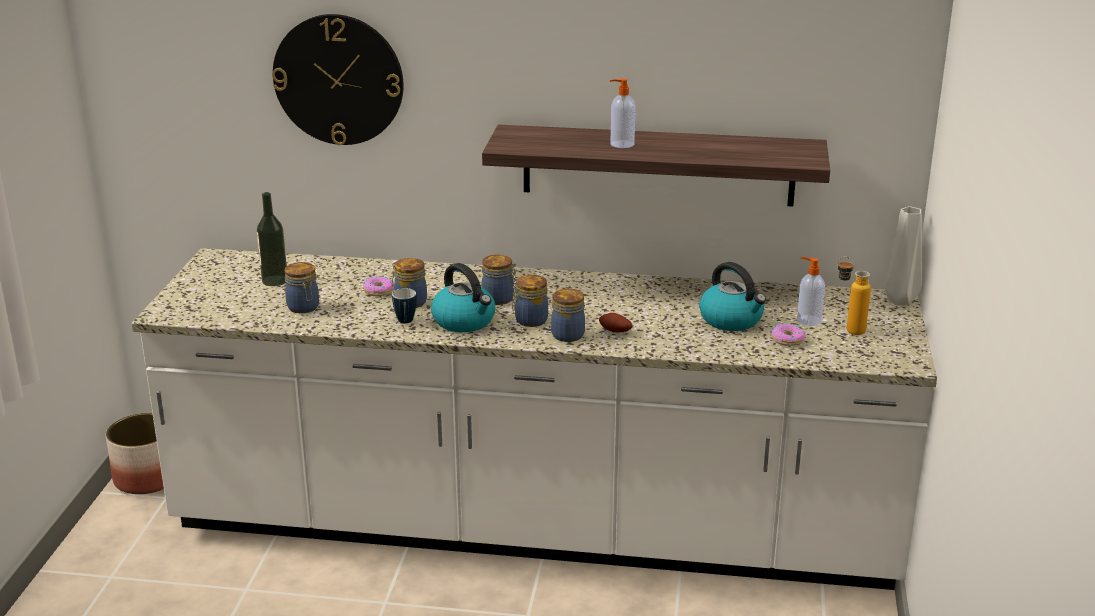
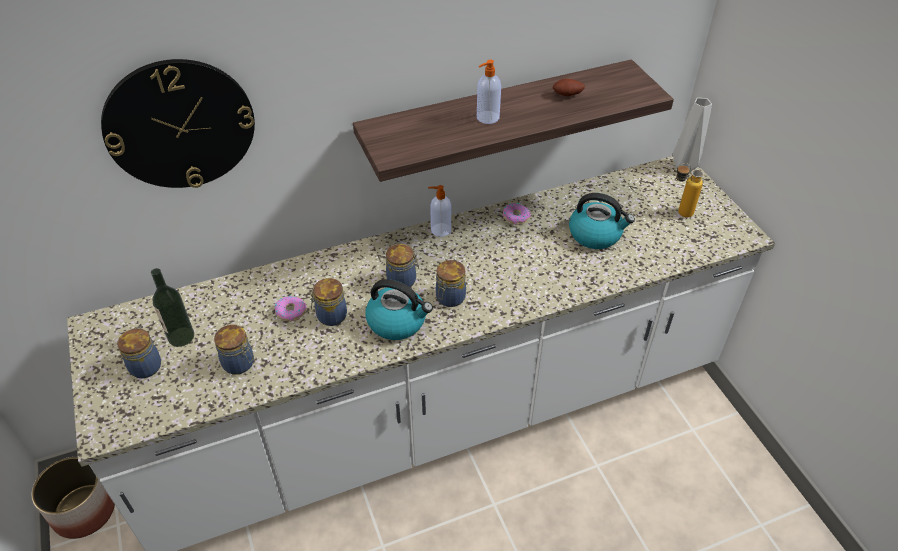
camera: 30 degrees left, 20 degrees up
(405, 323) = (349, 345): mug -> none
(568, 334) = (493, 303): jar -> jar (146, 365)
(614, 332) = (525, 284): potato -> potato (567, 95)
(787, 339) = (650, 241): donut -> donut (516, 217)
(808, 320) = (645, 213): soap dispenser -> soap dispenser (440, 230)

